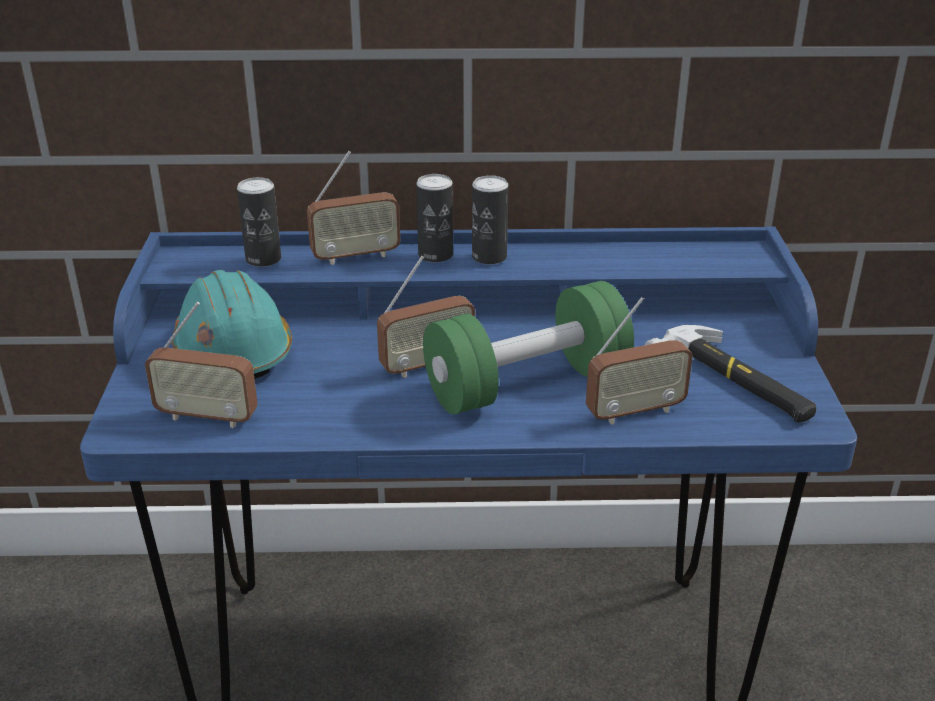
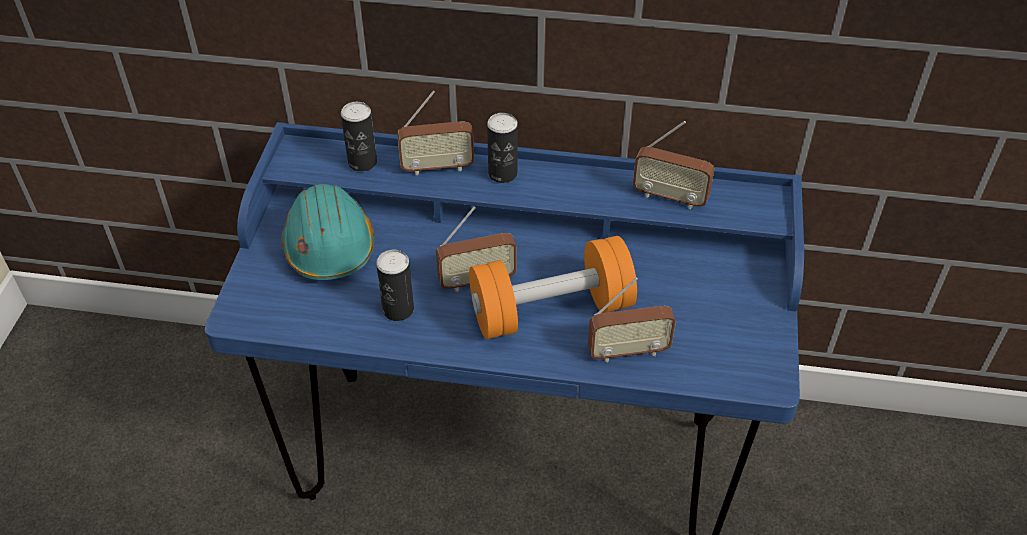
camera: 10 degrees right, 15 degrees up
(207, 417) = (300, 312): radio -> radio (670, 197)
(489, 257) = (546, 181): can -> can (398, 309)
(527, 384) = (551, 311): green dumbbell -> orange dumbbell
(734, 381) = (719, 330): hammer -> none

